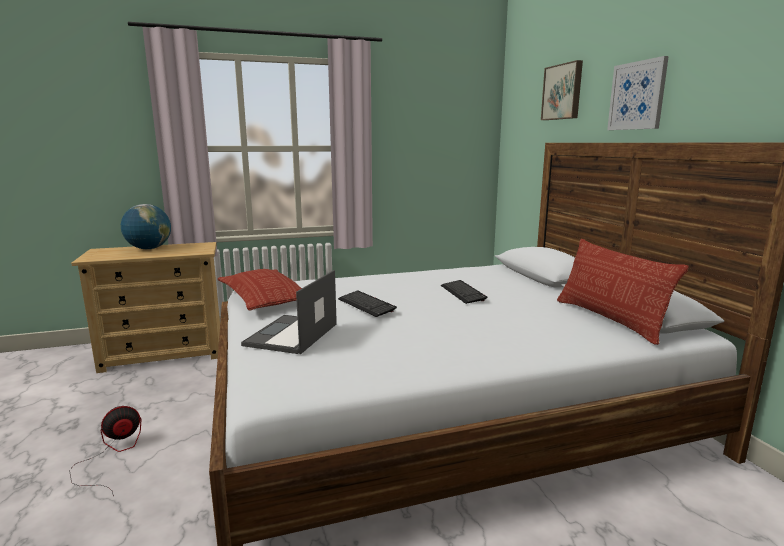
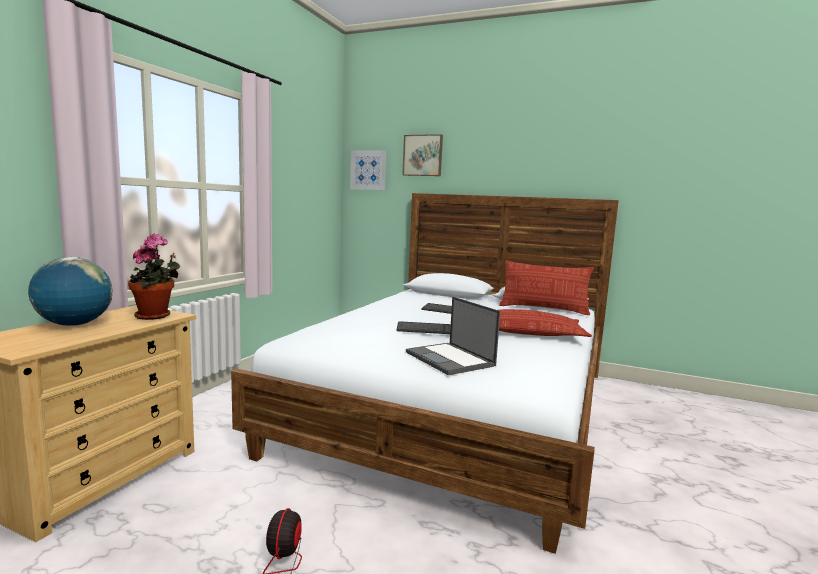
camera: 50 degrees left, 5 degrees down
(193, 251) = (156, 316): none -> potted plant
(264, 297) = (333, 344): pillow -> pillow (528, 332)
(637, 96) = (497, 165): picture -> picture (368, 170)

